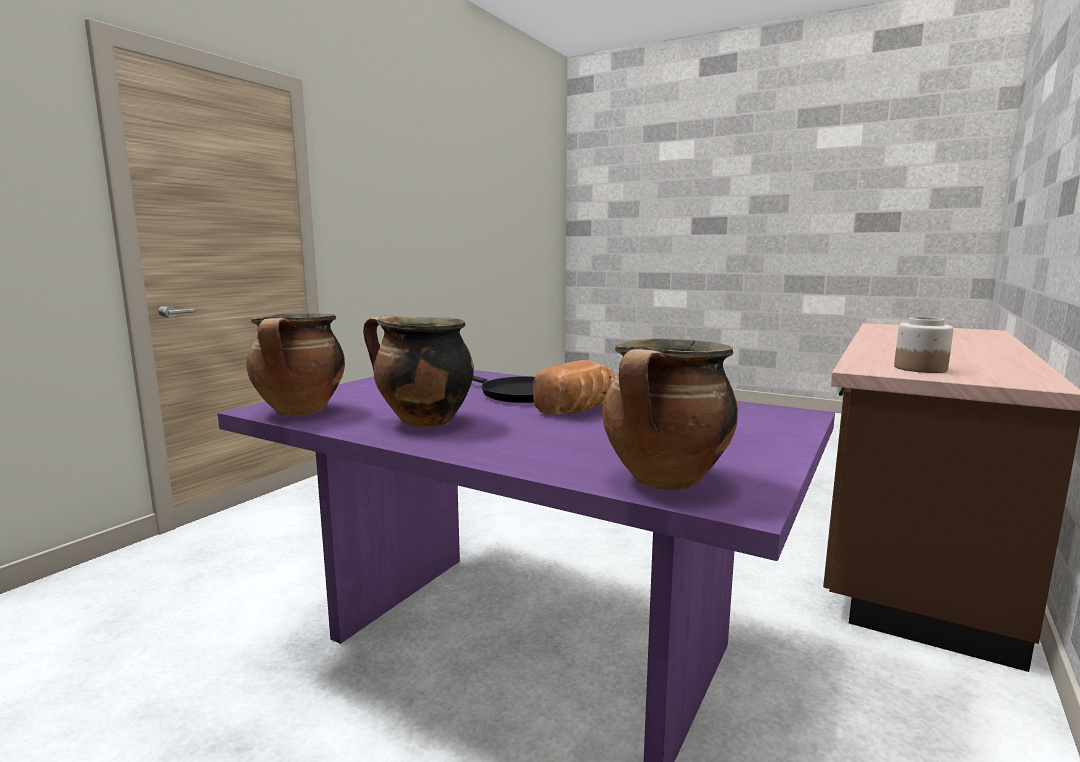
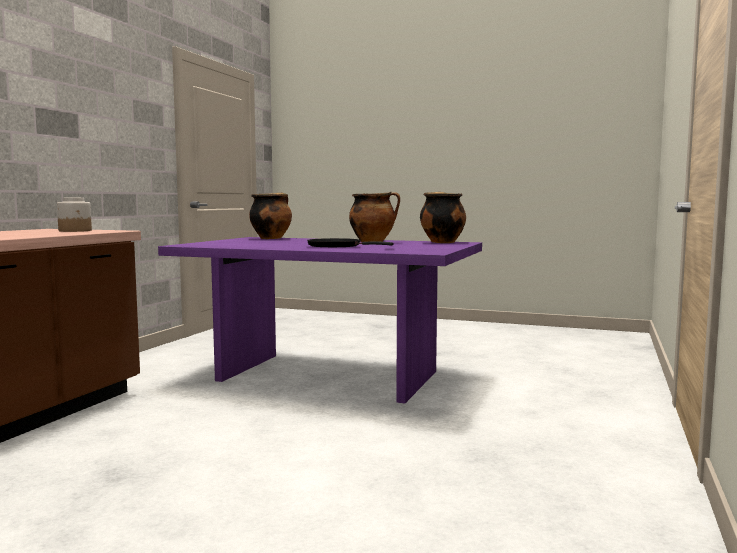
camera: 170 degrees right, 5 degrees down
(579, 410) = (299, 244): bread -> none

